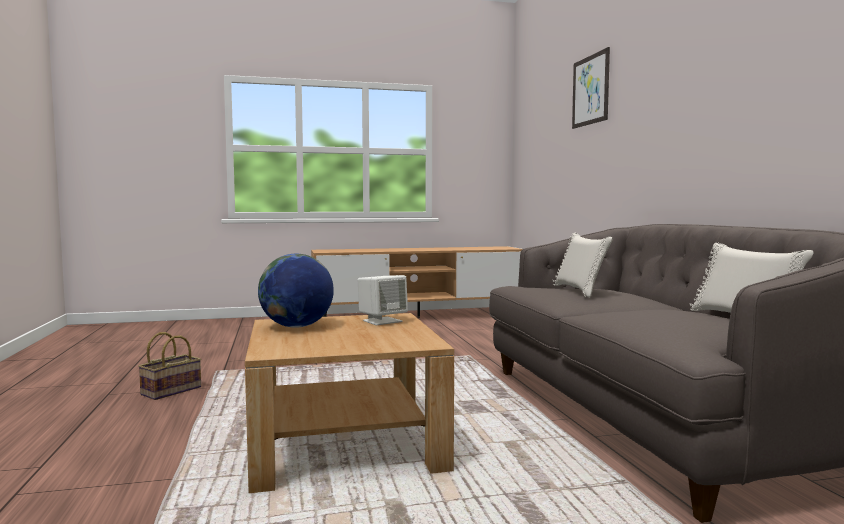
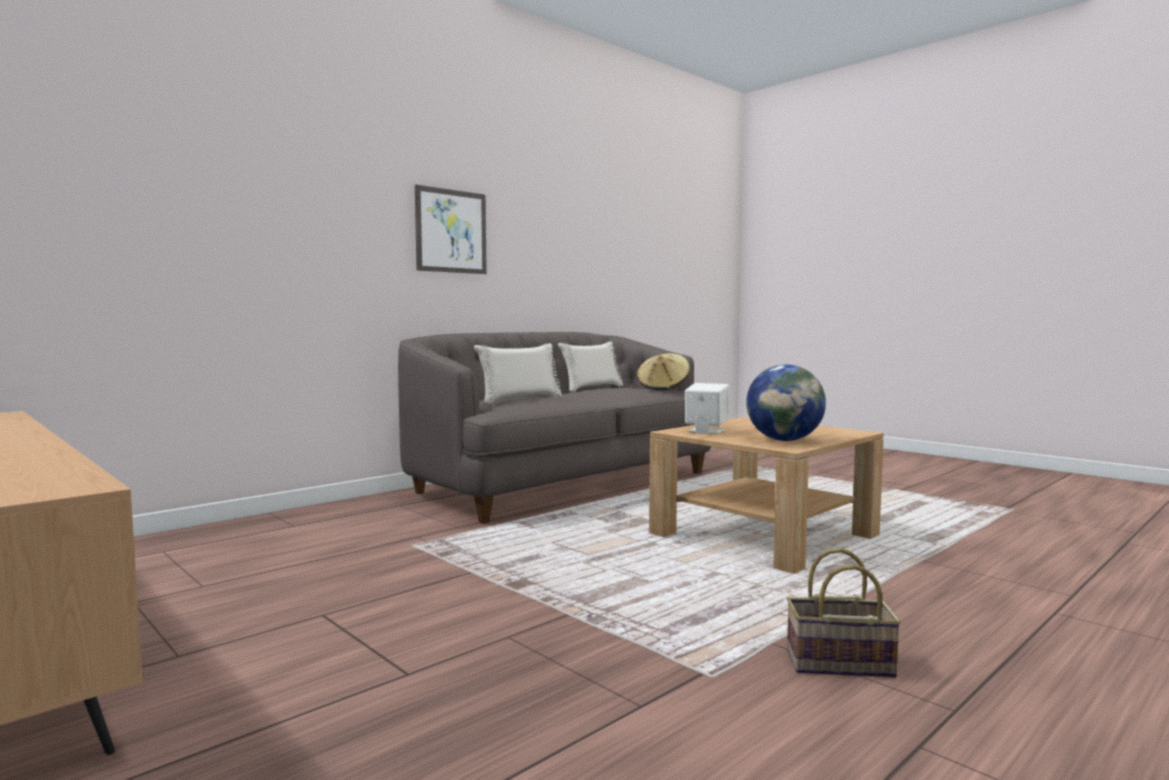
camera: 120 degrees left, 0 degrees up
(590, 90) = (247, 143): picture -> picture (451, 231)
(679, 330) = (663, 388): none -> beige hat

